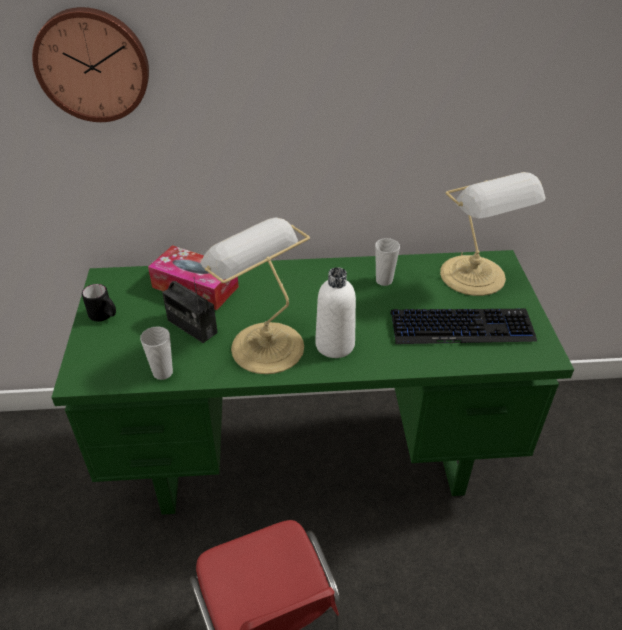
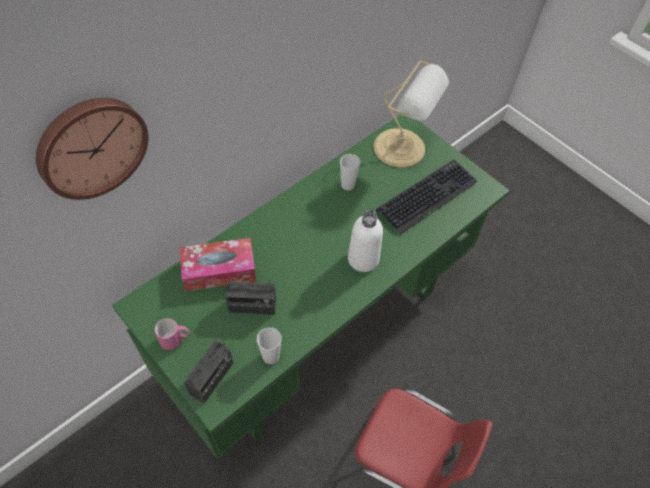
camera: 40 degrees left, 15 degrees up
(98, 360) = (212, 378): none -> radio
(104, 316) = (175, 340): black mug -> pink mug
(264, 345) = (318, 289): table lamp -> none

